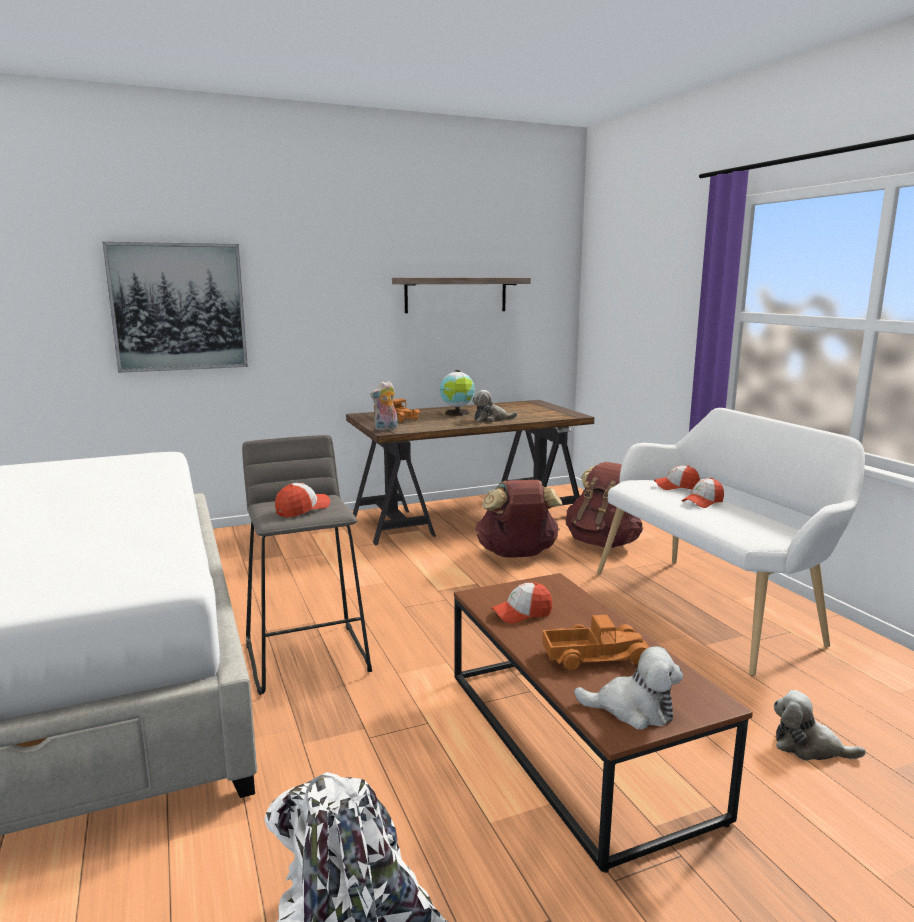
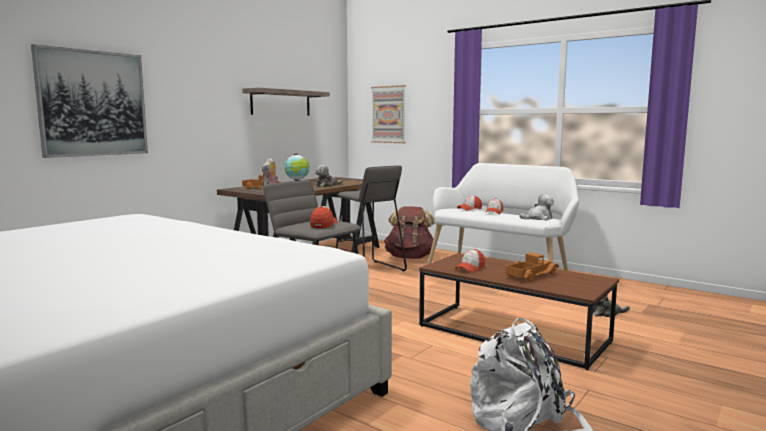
camera: 30 degrees left, 5 degrees down
(517, 555) = (369, 270): brown backpack -> grey stool
(624, 311) = (388, 114): none -> picture
(633, 710) = (577, 287): plush toy -> plush toy (538, 218)

